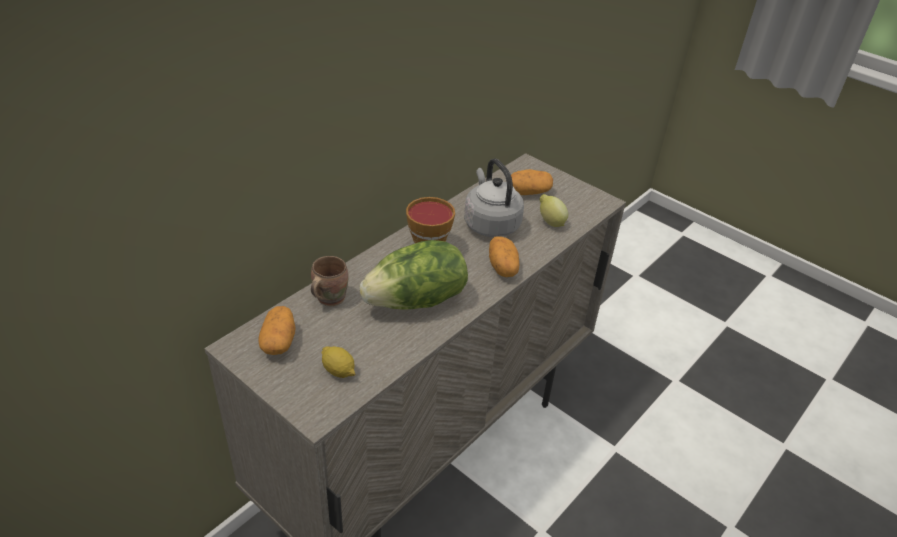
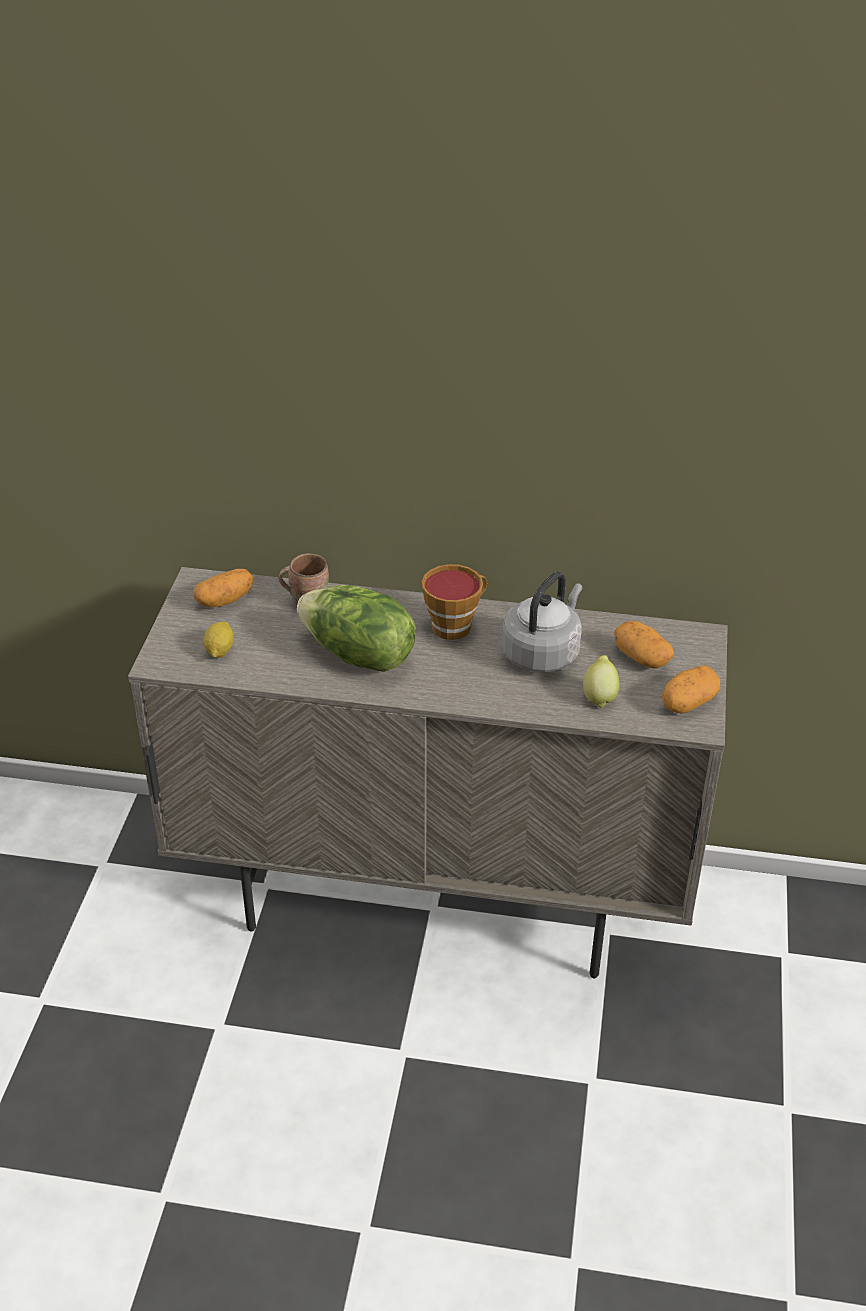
camera: 60 degrees right, 0 degrees up
(502, 267) = (474, 691): potato -> potato (688, 702)

